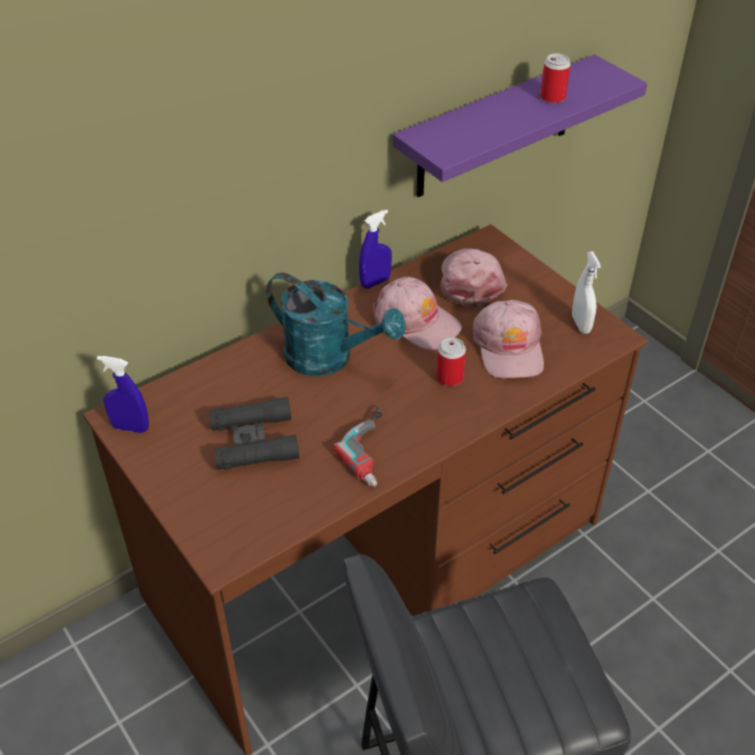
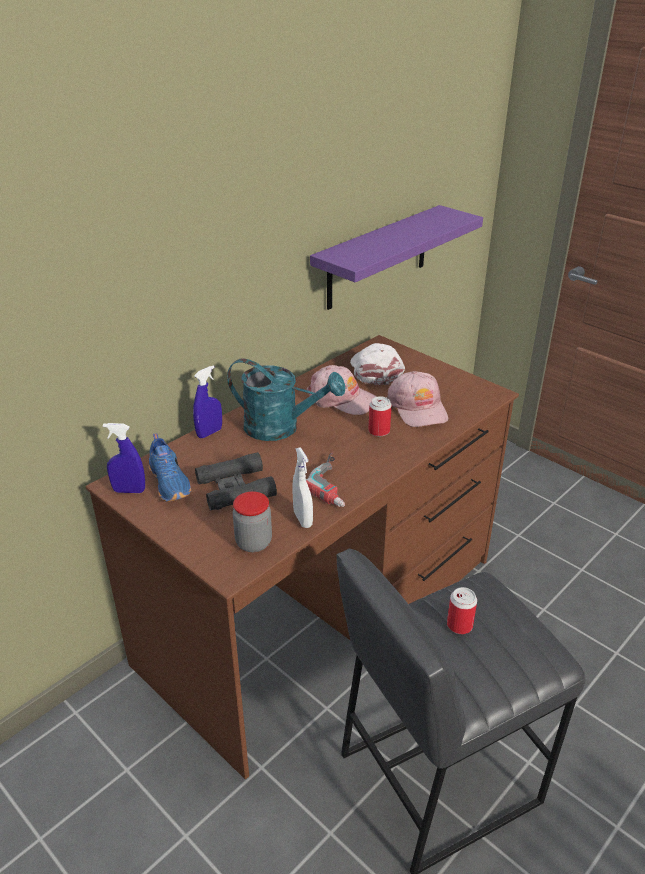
camera: 10 degrees left, 10 degrees down
(180, 422) = (170, 482): none -> blue shoe
(258, 521) = (253, 543): none -> jar
(375, 282) = (302, 377): blue spray bottle -> blue spray bottle (209, 433)
(470, 281) = (375, 370): pink cap -> white cap
(552, 97) = (419, 228): can -> can (459, 625)
(581, 324) = (466, 388): white spray bottle -> white spray bottle (302, 519)

